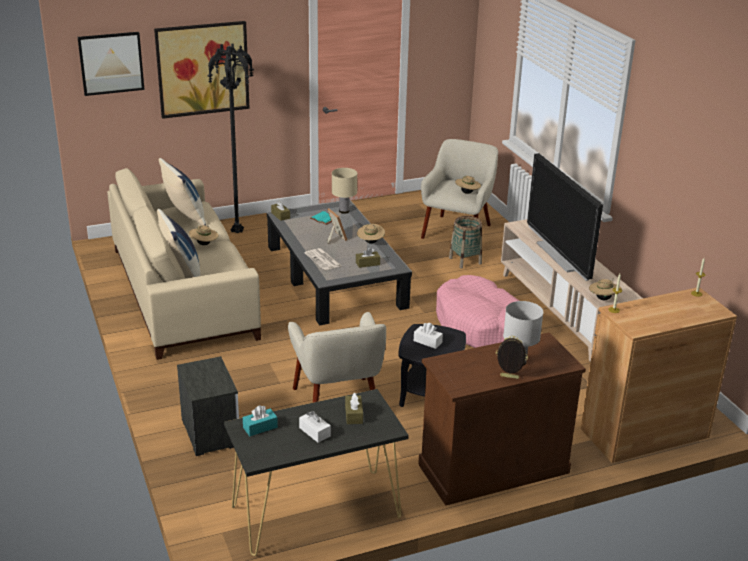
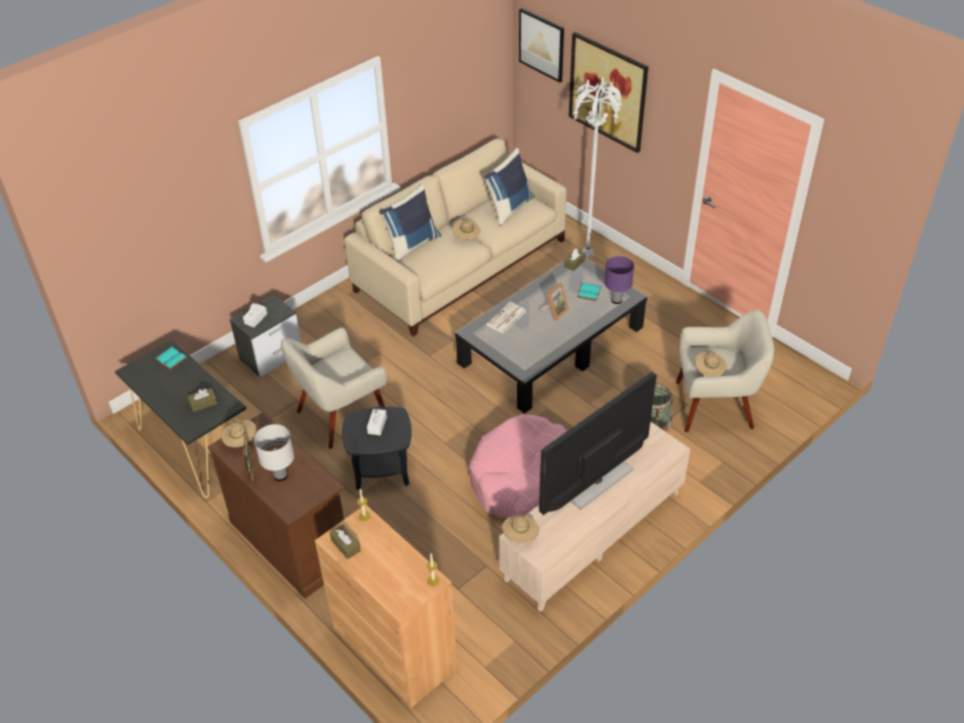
camera: 70 degrees right, 15 degrees up
(238, 232) = (588, 256): black floor lamp -> white floor lamp
(260, 427) = (170, 359): turquoise tissue box -> turquoise book
(315, 432) = (173, 389): white tissue box -> white tissue box (255, 319)
(344, 211) = (616, 300): beige table lamp -> purple table lamp
(367, 263) = (518, 348): brown tissue box -> brown tissue box (345, 545)
(370, 242) = (563, 337): beige hat -> beige hat (241, 442)

